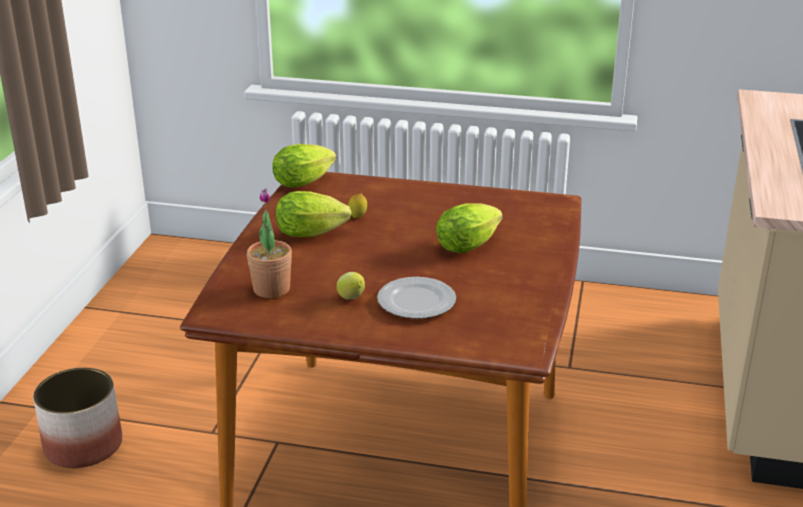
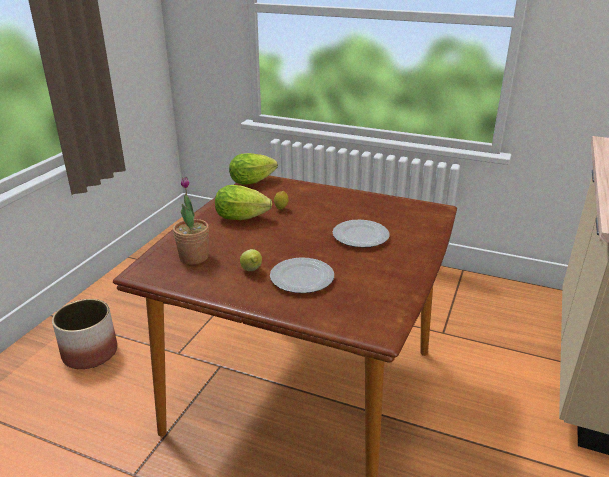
camera: 10 degrees right, 0 degrees up
(470, 245) = (360, 236): lettuce -> plate

